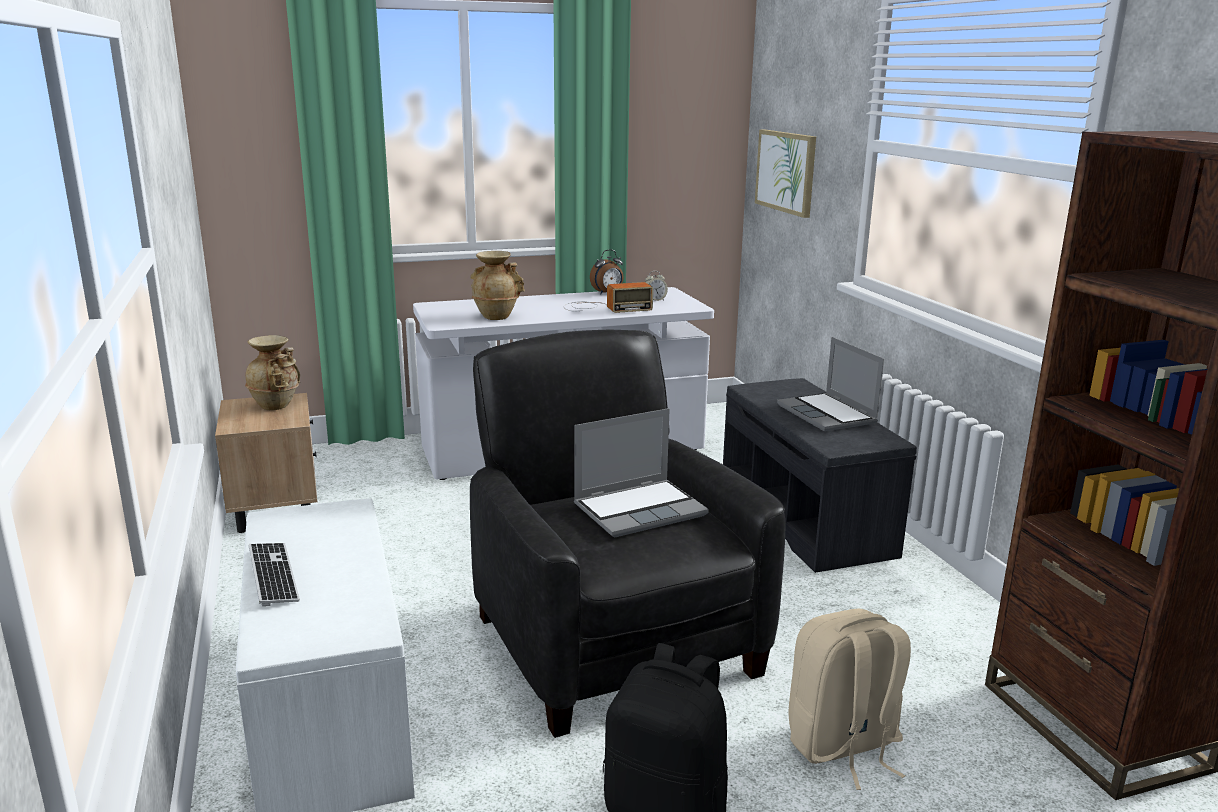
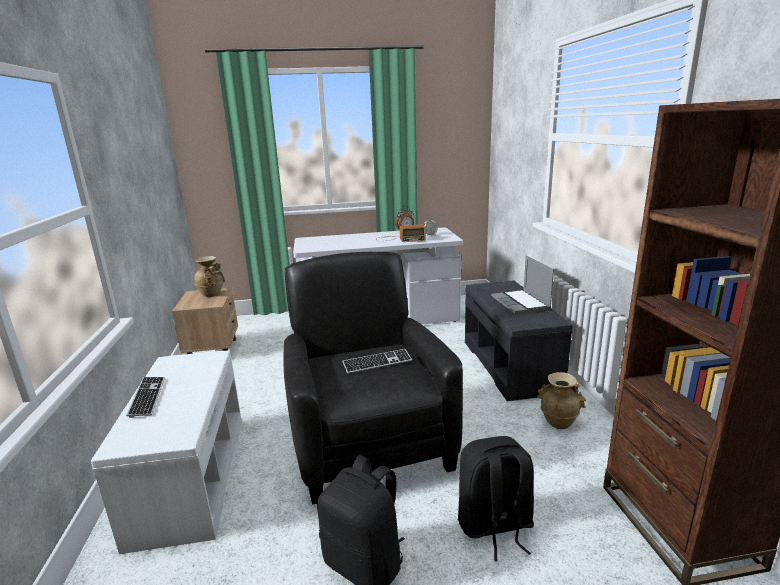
camera: 10 degrees right, 0 degrees up
(496, 316) = (335, 245): beige vase -> beige vase (558, 422)
(640, 509) = (377, 362): laptop -> keyboard
(786, 171) = (508, 157): picture -> none
(843, 747) = (494, 526): beige backpack -> black backpack

